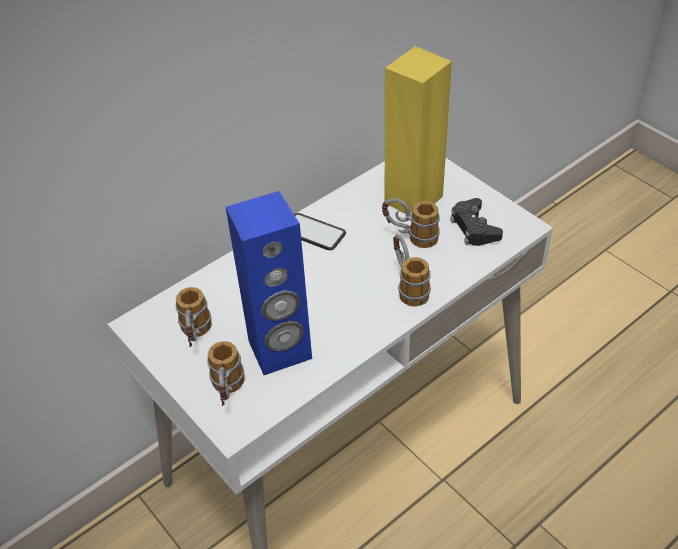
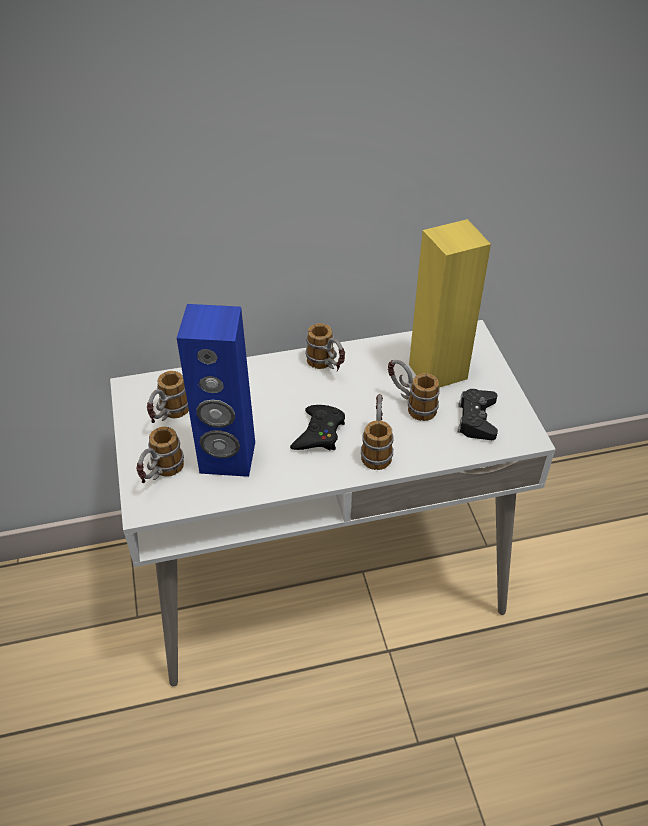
camera: 25 degrees right, 0 degrees up
(313, 232) = (327, 367): phone -> mug
(348, 294) = (319, 433): none -> black game controller

